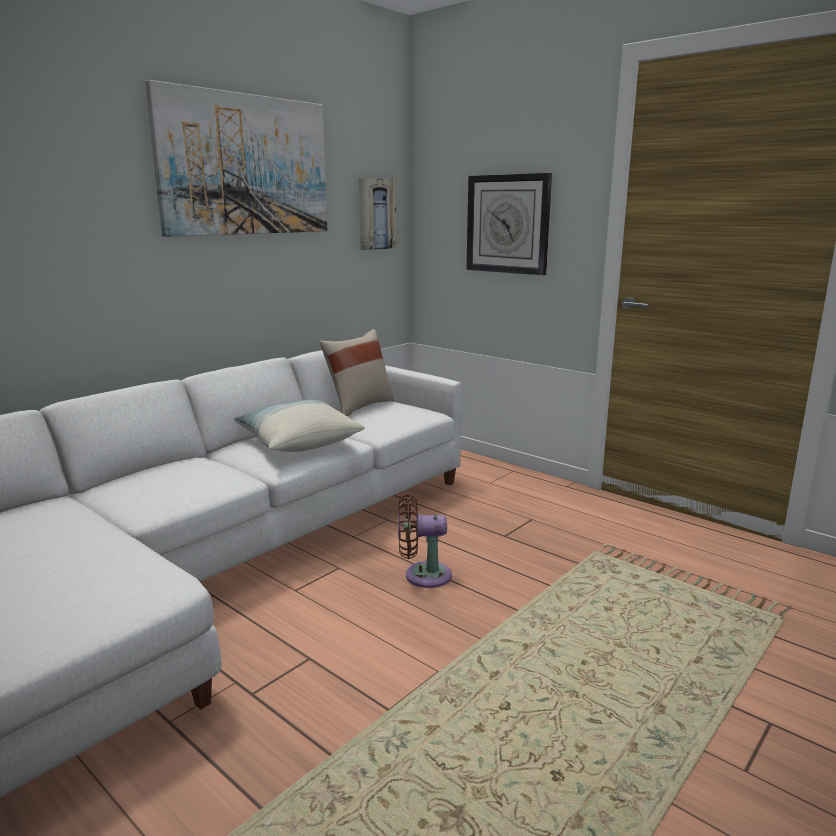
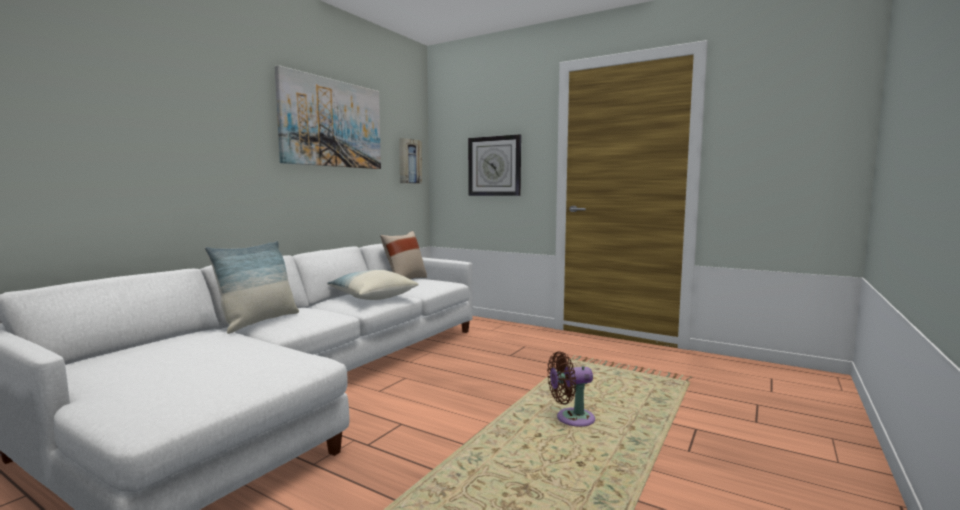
camera: 10 degrees left, 10 degrees down
(121, 489) = (258, 322): none -> pillow
(422, 575) = (463, 377): brown fan -> brown fan (571, 419)

